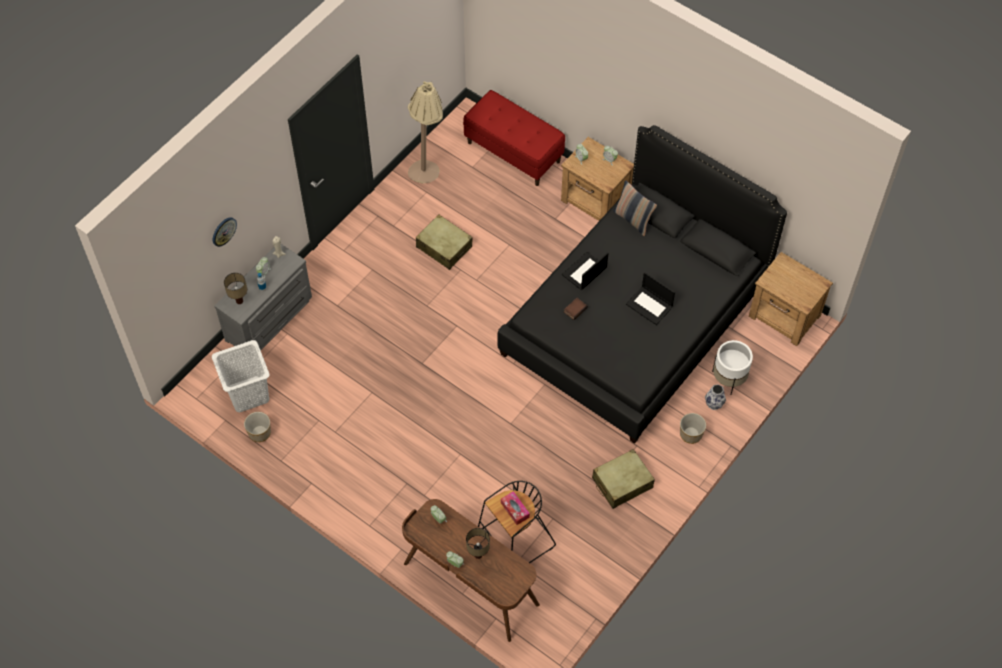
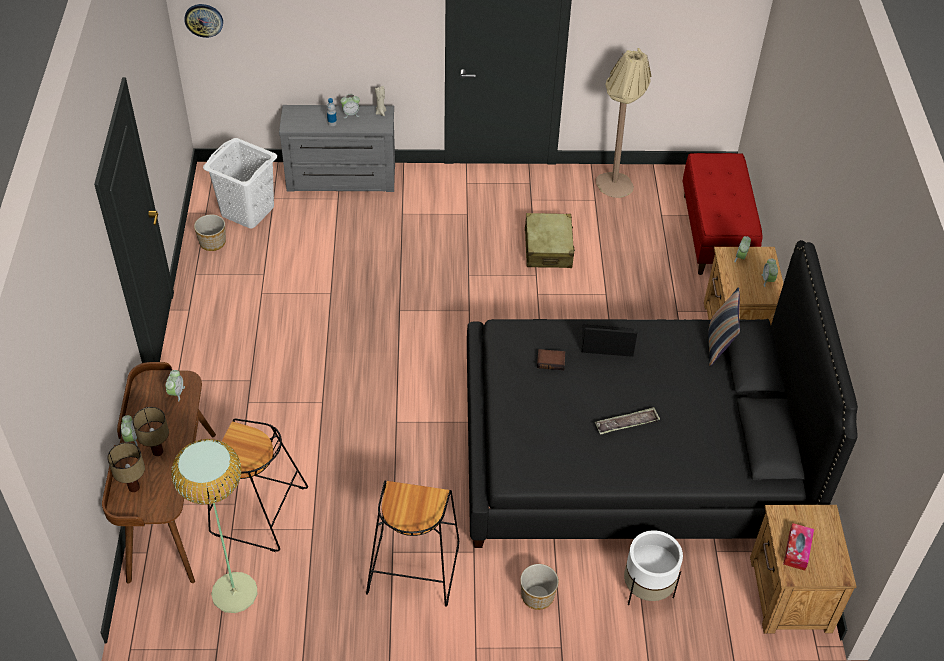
camera: 50 degrees right, 10 degrees down
(223, 231) = (317, 20): wall clock -> wall clock (204, 20)
(239, 300) = (303, 116): table lamp -> table lamp (134, 487)
(515, 510) = (243, 453): tissue box -> tissue box (797, 550)
(564, 586) = (234, 592): none -> floor lamp
(622, 483) = (412, 567): beige suitcase -> black stool
(650, 305) = (627, 424): laptop -> tray
(714, 404) = (599, 595): vase -> none

